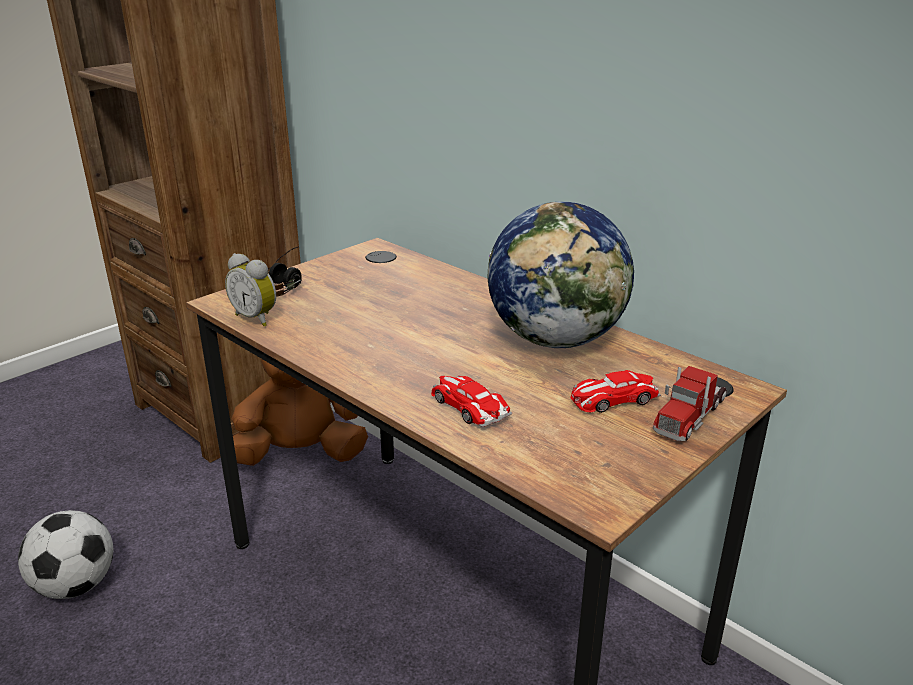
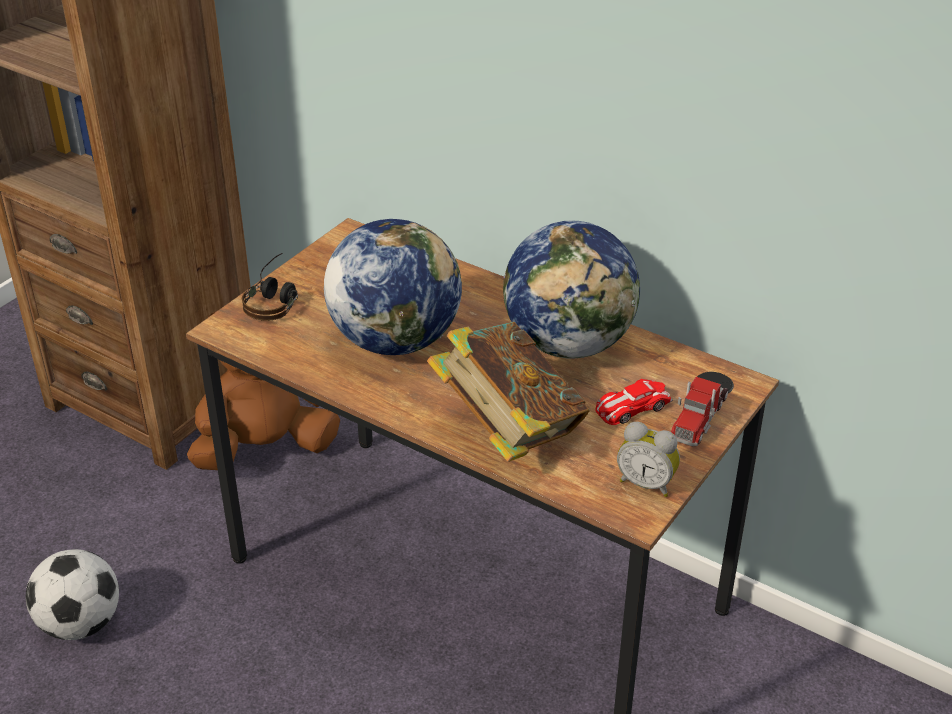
camera: 10 degrees left, 10 degrees up
(257, 318) = (270, 347): alarm clock -> alarm clock (646, 483)
(380, 322) = (395, 340): none -> globe
(468, 406) = (508, 430): toy car -> book

